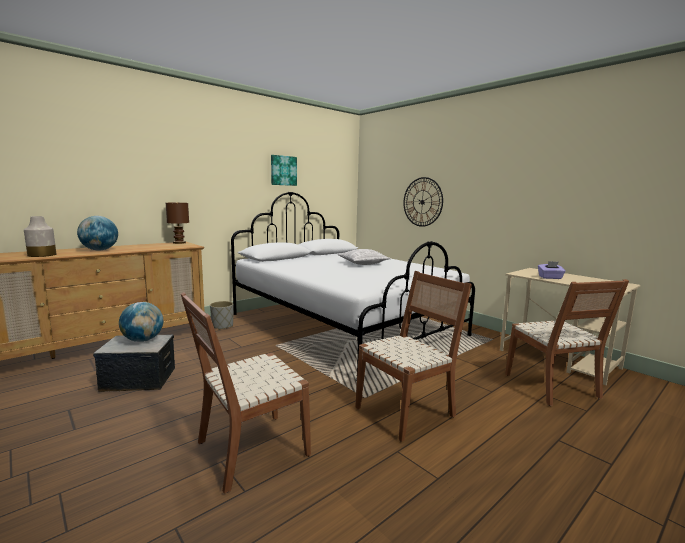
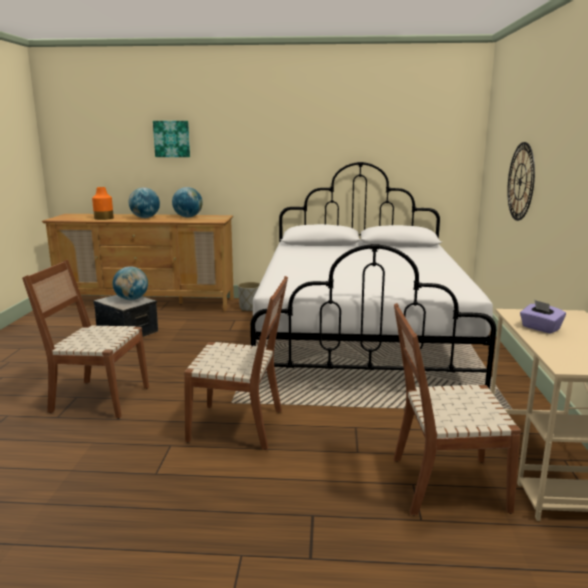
camera: 45 degrees right, 5 degrees up
(41, 255) = (103, 218): beige vase -> orange vase
(149, 246) = (188, 217): none -> globe
(179, 243) = (220, 216): brown table lamp -> none
(283, 170) = (354, 135): picture -> picture (172, 139)
(363, 263) = (387, 264): pillow -> none
(553, 388) = (442, 485): chair -> chair turned 60 degrees clockwise

